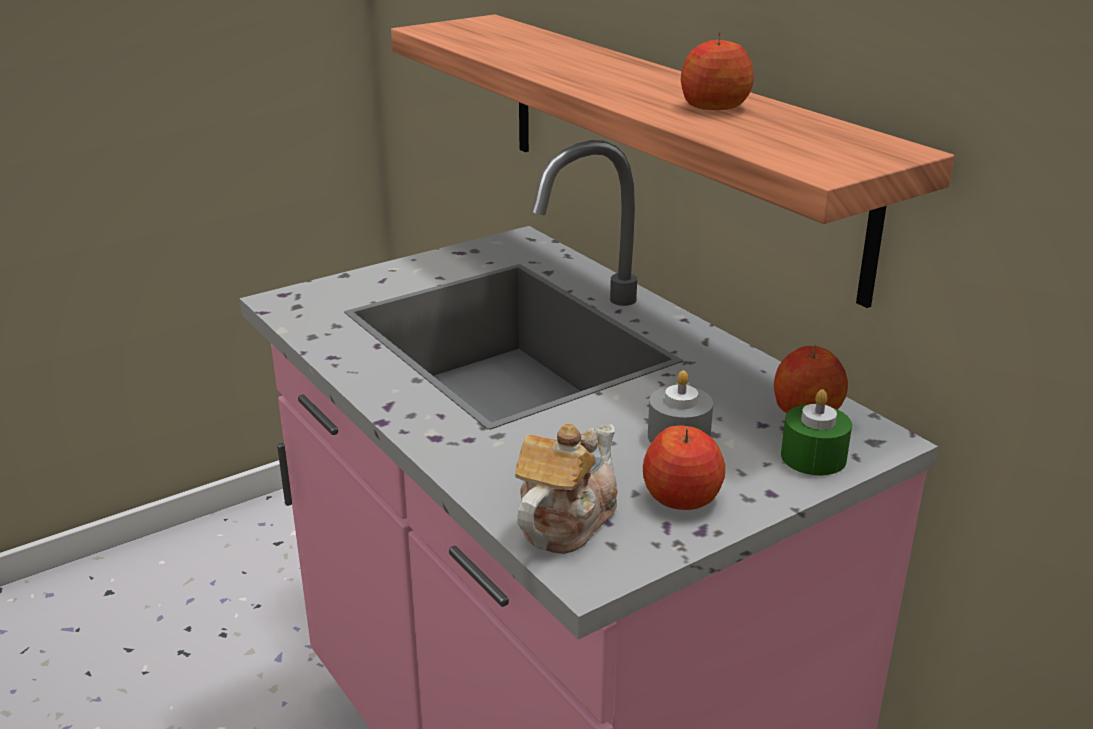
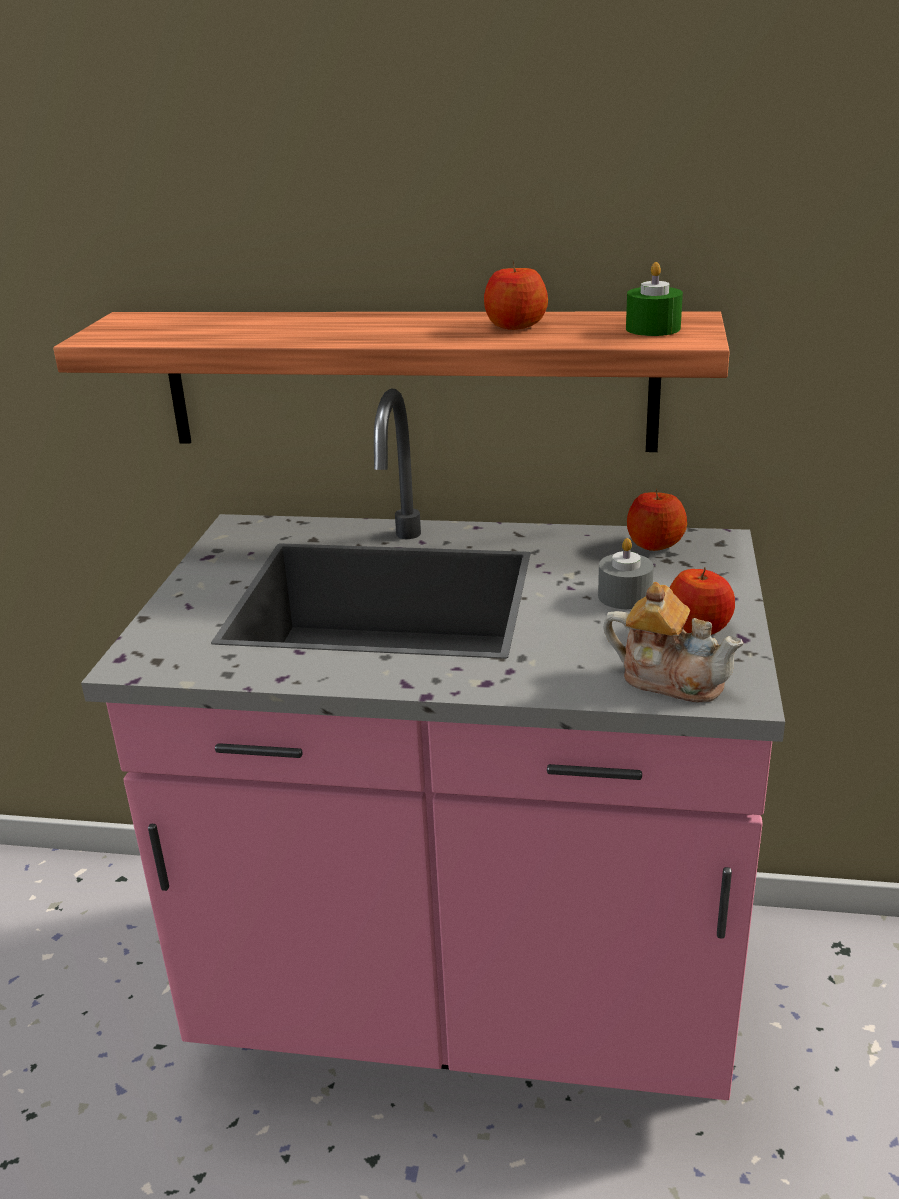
camera: 45 degrees left, 0 degrees up
(564, 521) = (670, 679): teapot -> teapot turned 135 degrees clockwise
(813, 457) = (711, 567): green candle -> green candle (653, 328)

